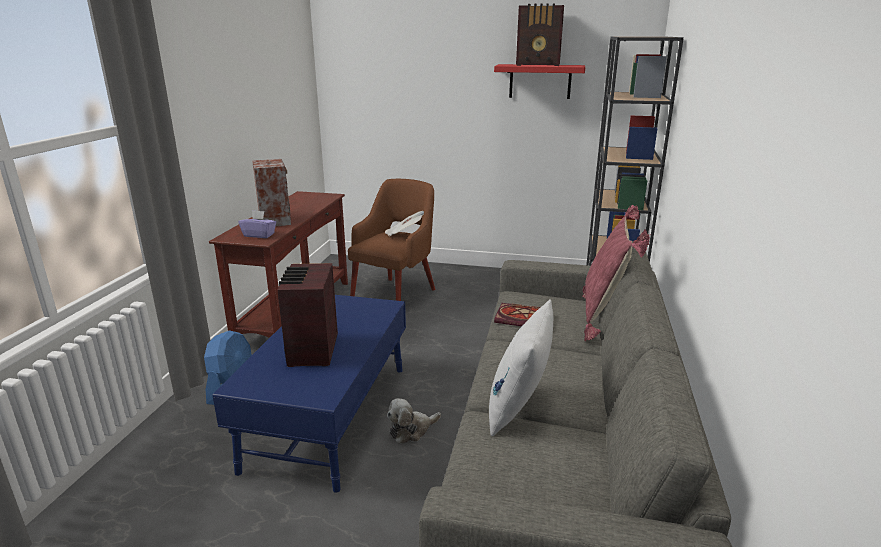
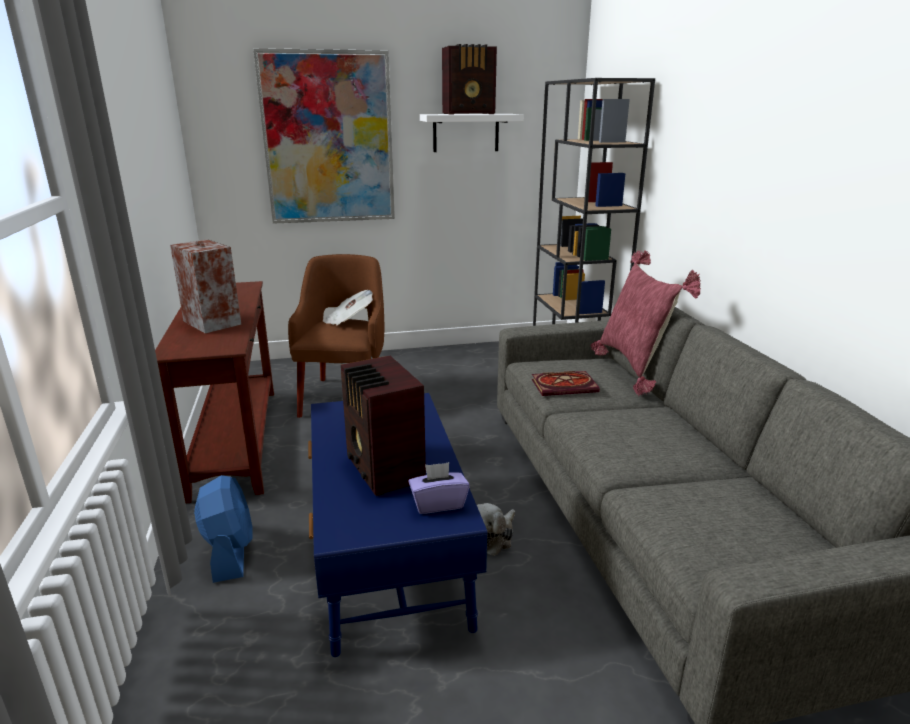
camera: 25 degrees left, 0 degrees up
(259, 235) = (214, 342): purple tissue box -> purple tissue box (438, 503)
(421, 83) = (328, 139): none -> picture
(518, 408) = (656, 474): grey pillow -> none
(540, 81) = (466, 132): red shelf -> white shelf

